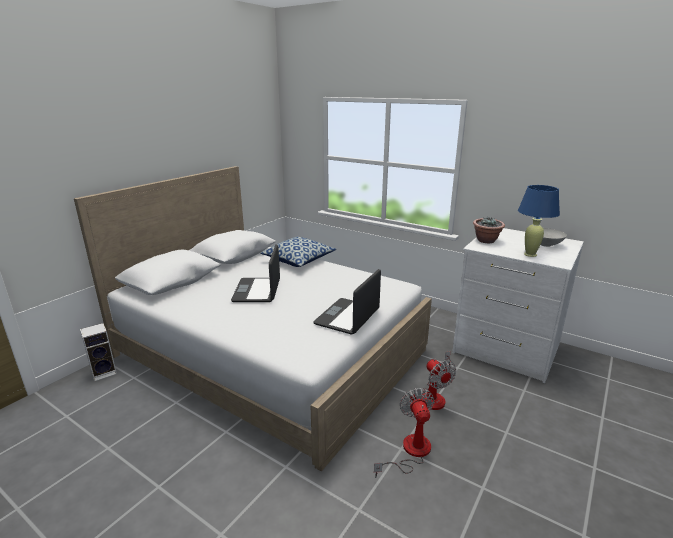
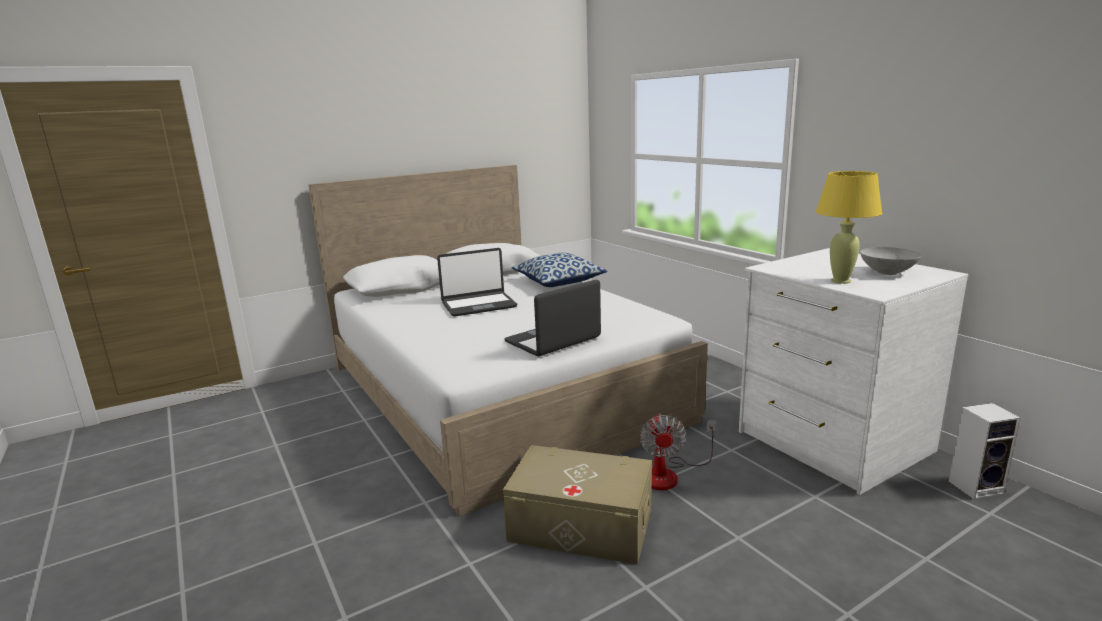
camera: 25 degrees right, 5 degrees down
(105, 372) = (321, 381): speaker -> speaker (976, 486)
(257, 291) = (478, 305): laptop -> laptop turned 135 degrees counterclockwise
(410, 452) = (580, 525): fan -> beige storage box
(486, 241) = (793, 262): potted plant -> none
(530, 254) = (840, 281): blue table lamp -> yellow table lamp

